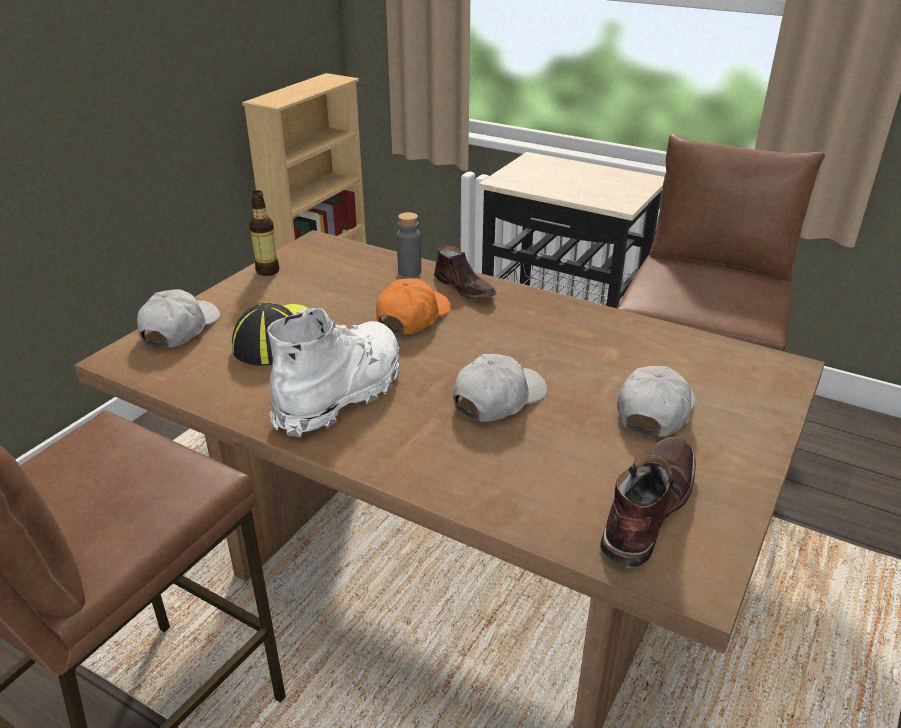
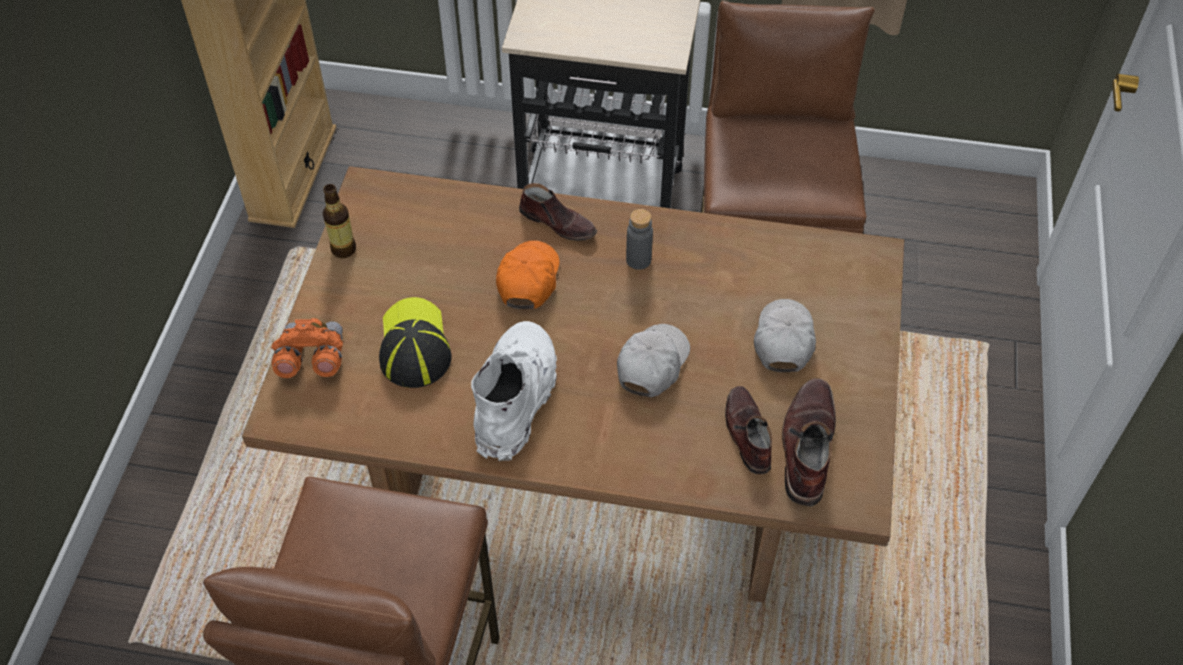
camera: 20 degrees left, 20 degrees up
(179, 329) = (311, 360): white cap -> orange binoculars
(409, 272) = (491, 211): grey bottle -> grey bottle (638, 260)
(576, 479) = (747, 434): none -> brown shoe

